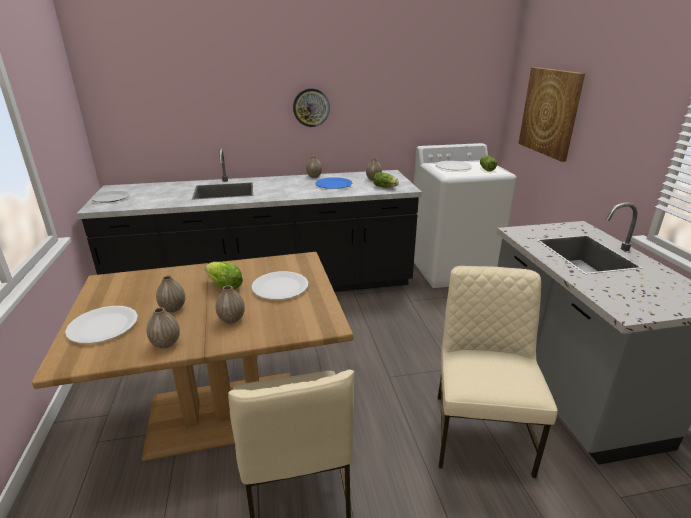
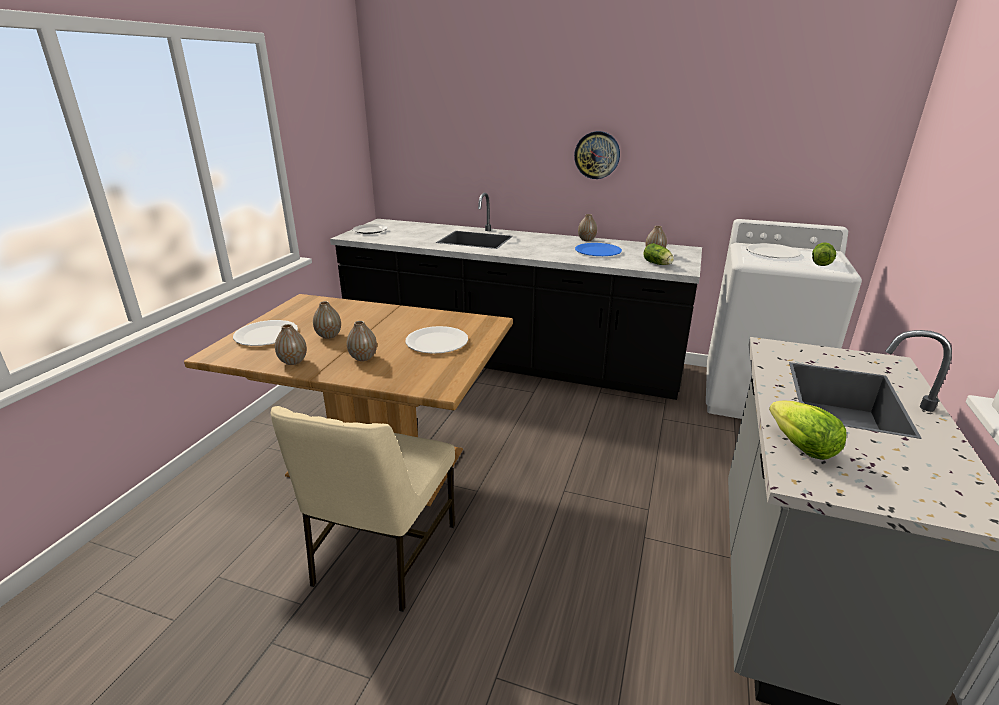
camera: 30 degrees right, 0 degrees up
(224, 287) = (389, 329): lettuce -> lettuce (801, 447)
(479, 431) = (622, 589): beige chair -> none
(550, 112) = (938, 186): picture -> none

